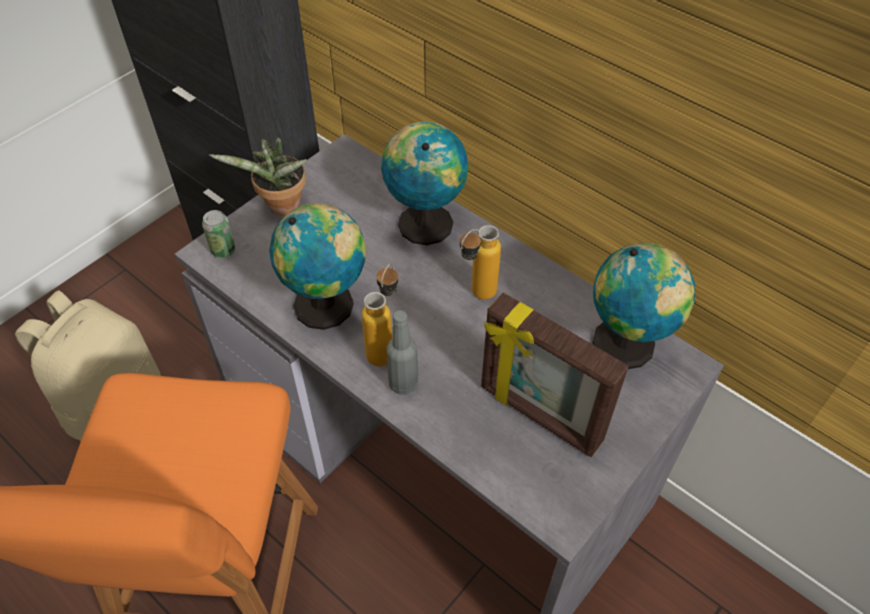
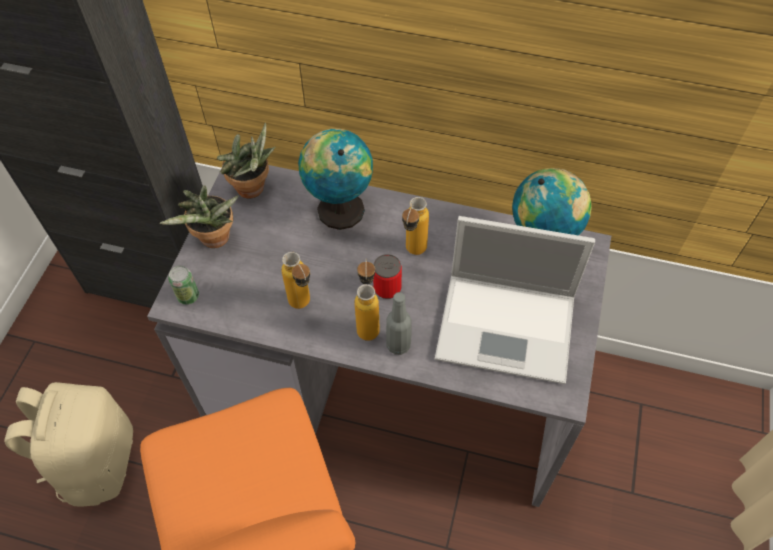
camera: 25 degrees left, 5 degrees up
(328, 305) = (303, 307): globe -> bottle
(349, 174) = (253, 190): none -> potted plant
(427, 320) = (387, 288): none -> can
(539, 416) = (508, 327): picture frame -> laptop

